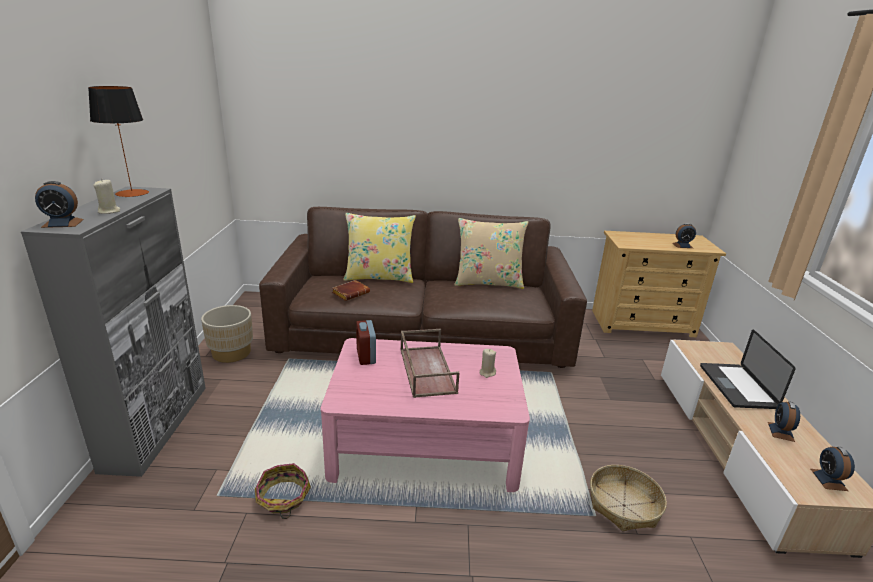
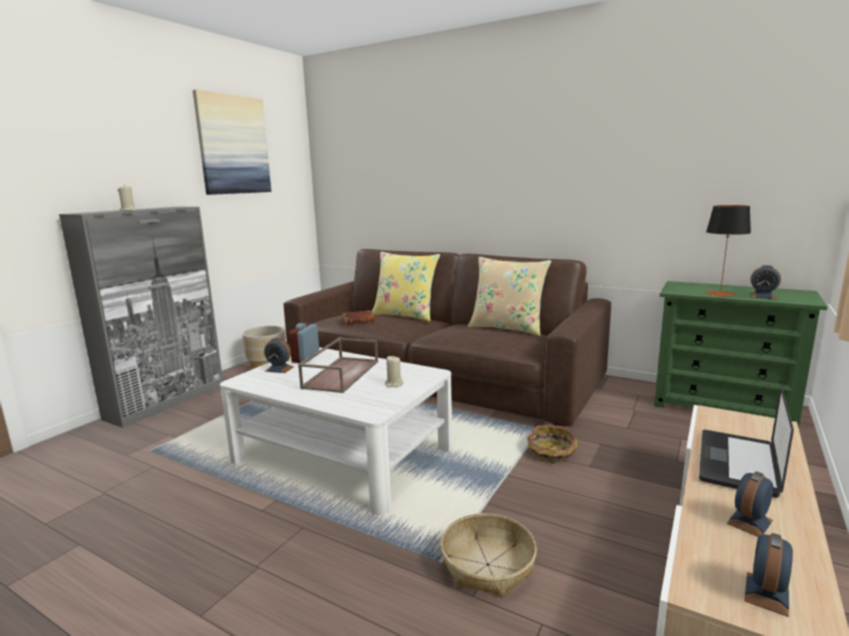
camera: 30 degrees right, 10 degrees down
(62, 223) = (88, 212): alarm clock -> alarm clock (279, 369)
(132, 193) = (168, 207): table lamp -> table lamp (720, 294)
(161, 92) = (233, 145): none -> picture
(283, 498) = (188, 464): basket -> basket (551, 453)
(425, 441) = (343, 454): pink coffee table -> white coffee table
(642, 323) = (723, 406): beige dresser -> green dresser

